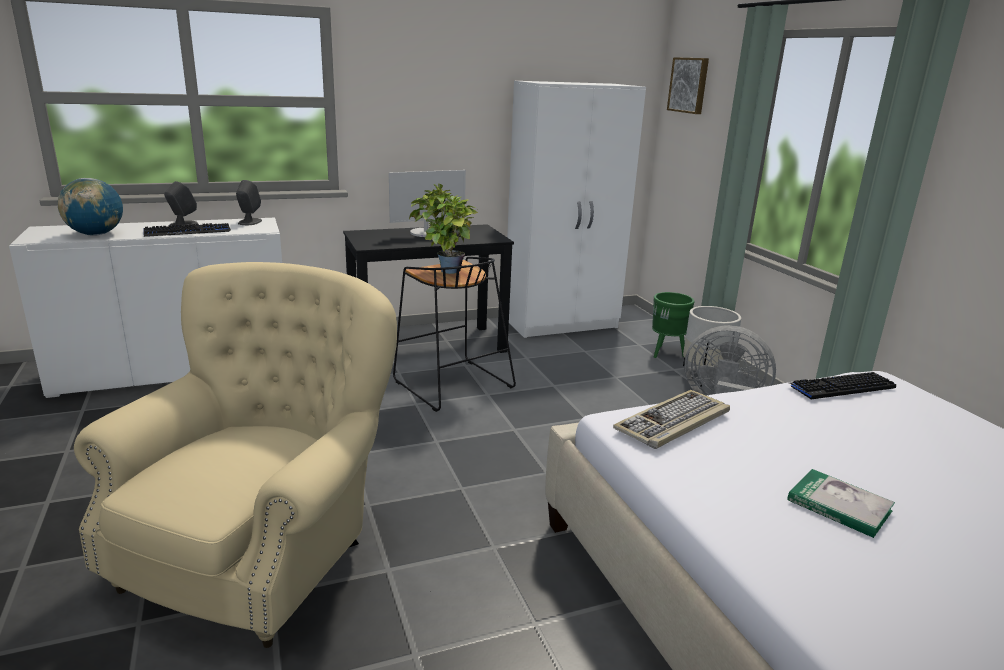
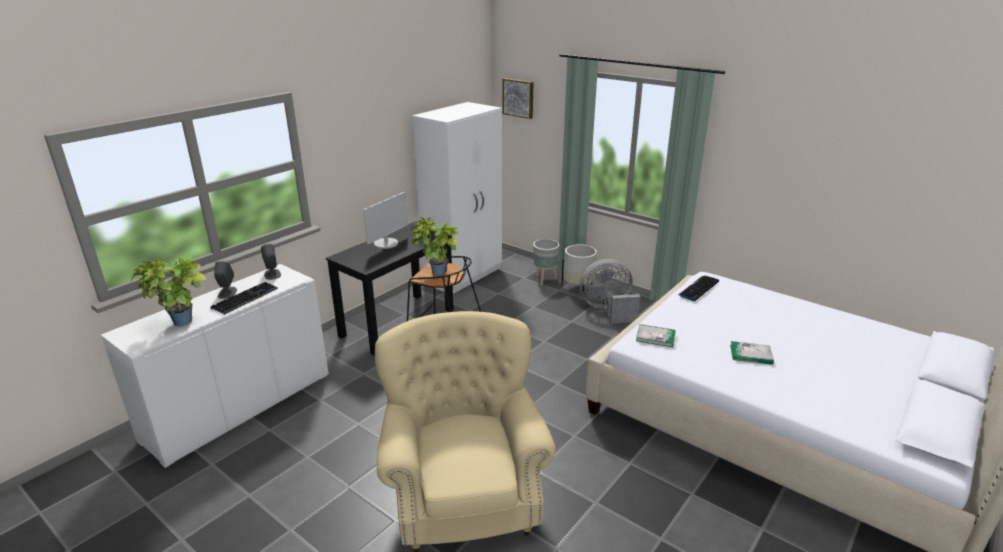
camera: 30 degrees left, 5 degrees up
(96, 234) = (179, 324): globe -> potted plant
(666, 354) = (545, 280): green planter -> grey planter
(673, 422) = (655, 337): keyboard -> book

